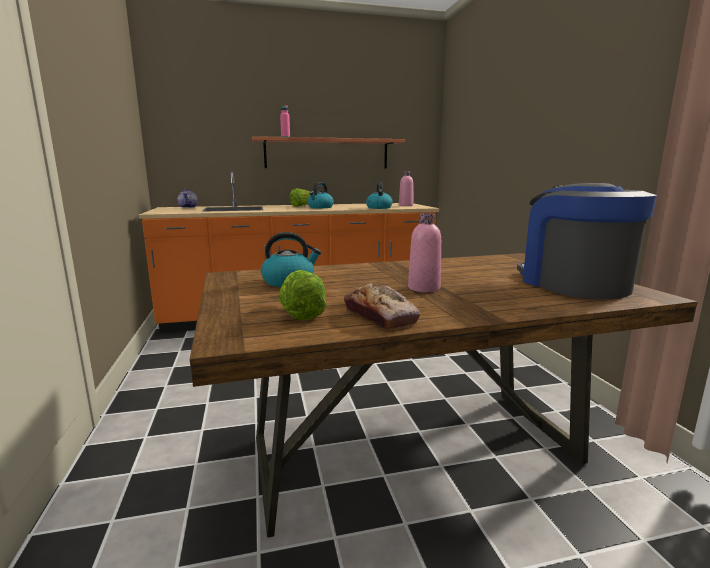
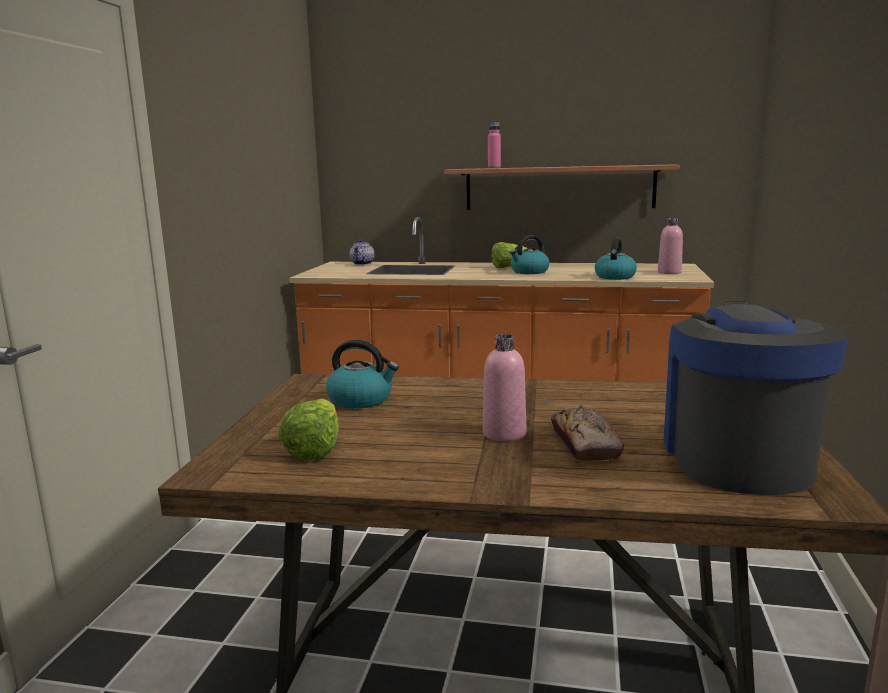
camera: 25 degrees right, 0 degrees up
(380, 316) = (390, 469): bread -> bread (585, 444)

